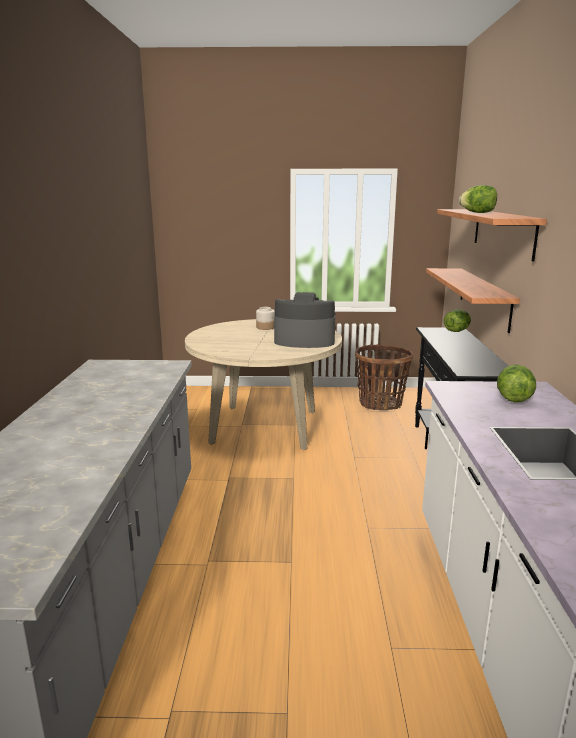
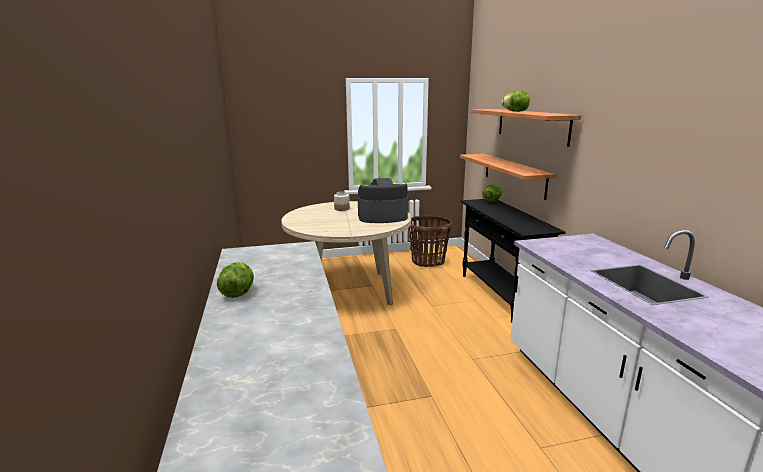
camera: 15 degrees left, 0 degrees up
(513, 398) = (585, 248): lettuce -> lettuce (238, 293)

